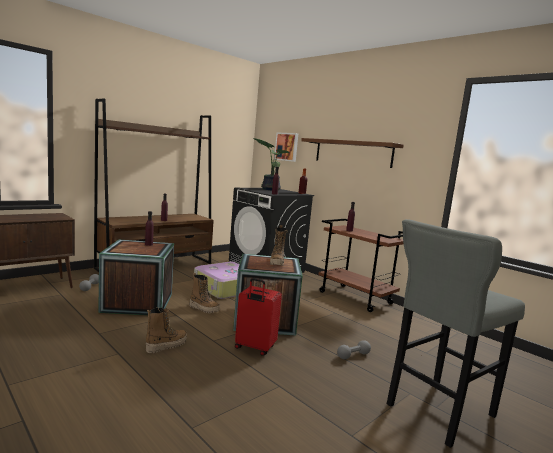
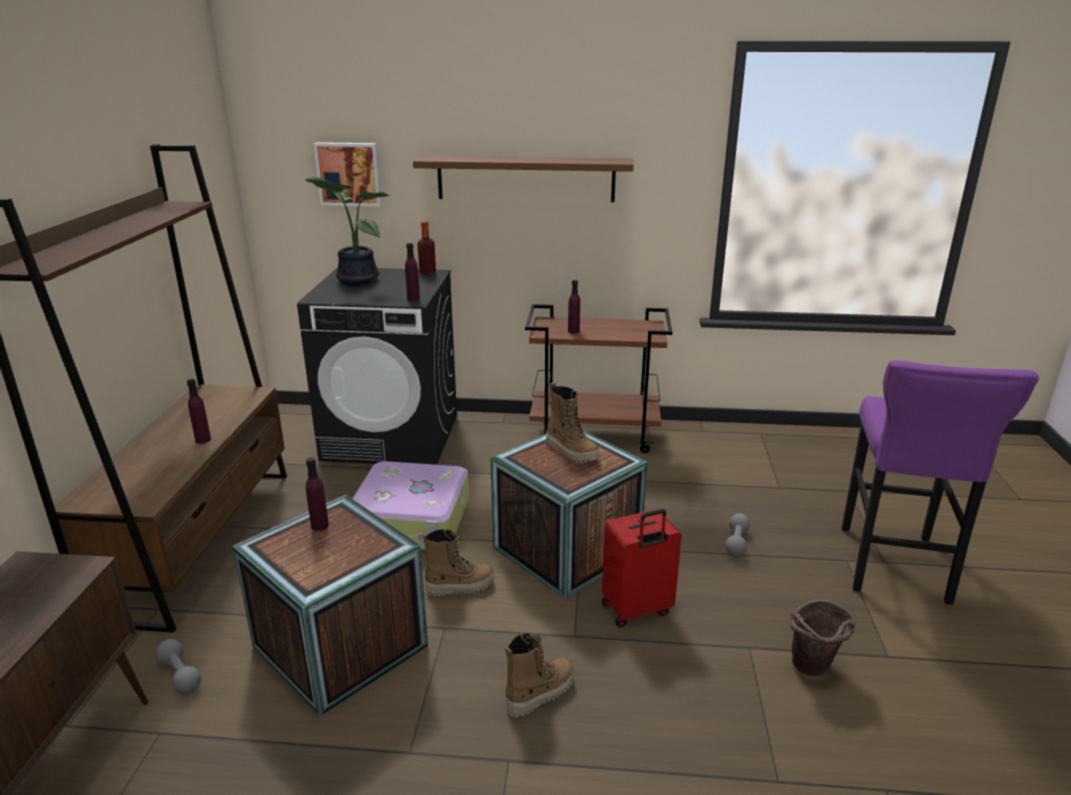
camera: 40 degrees left, 15 degrees up
(166, 346) = (540, 693): boot -> boot turned 45 degrees clockwise
(294, 411) = (813, 670): none -> brown bucket
(437, 412) = (893, 568): grey stool -> purple stool

